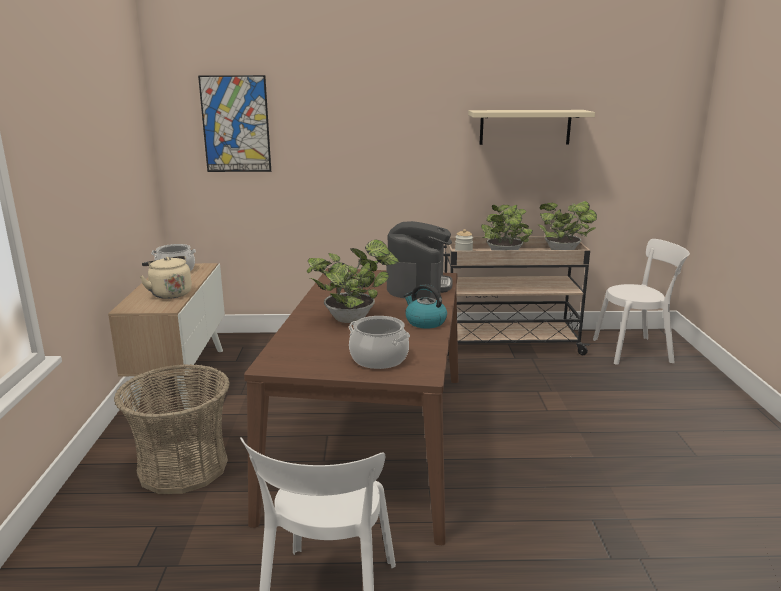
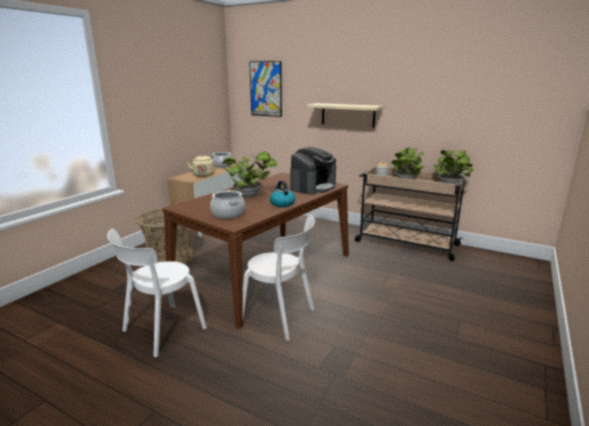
camera: 30 degrees right, 0 degrees up
(525, 127) = (435, 95): beige shelf -> beige shelf (348, 115)
(635, 350) = (497, 267): white chair -> white chair (280, 317)

